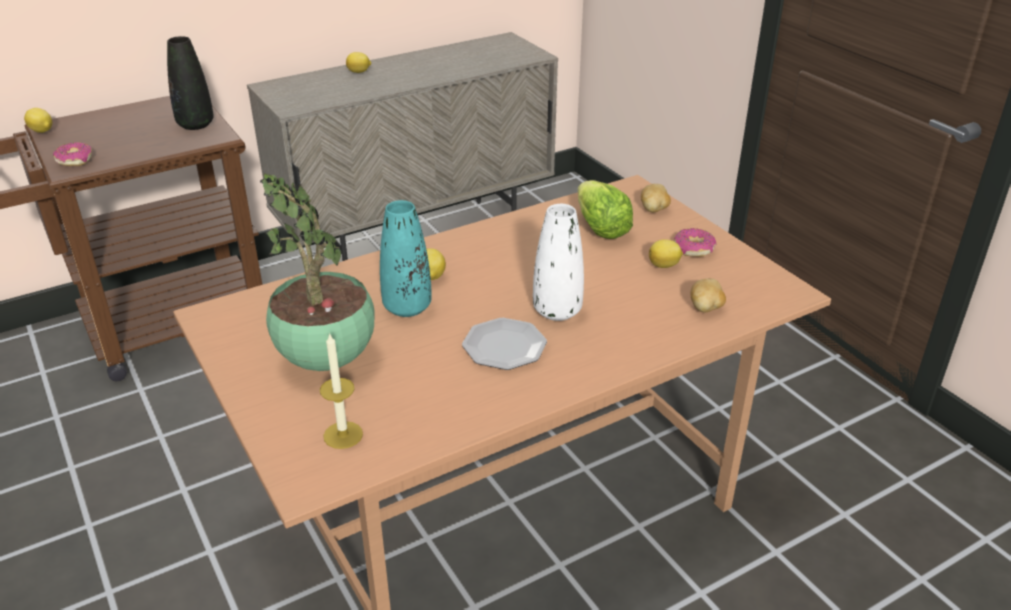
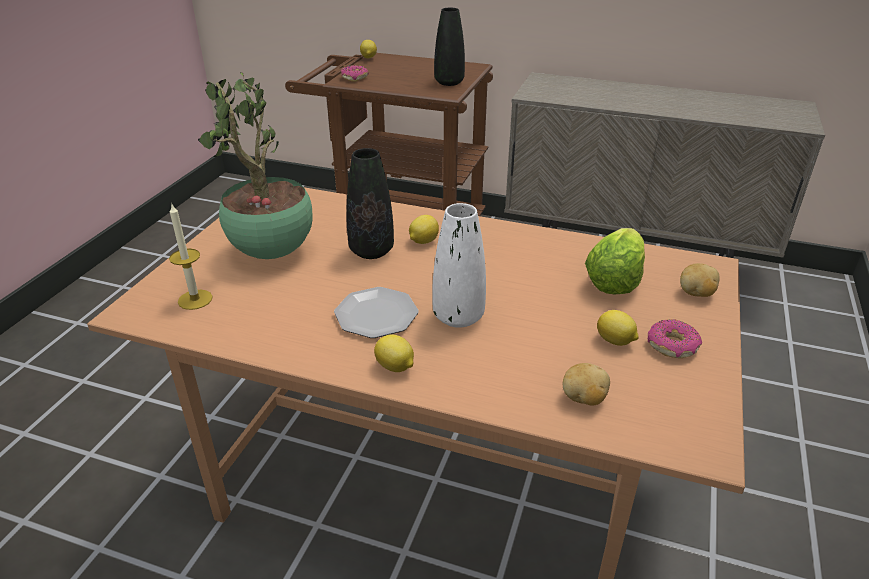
camera: 50 degrees right, 0 degrees up
(359, 72) = (622, 89): lemon -> lemon (395, 367)
(407, 307) = (371, 251): turquoise vase -> black vase

